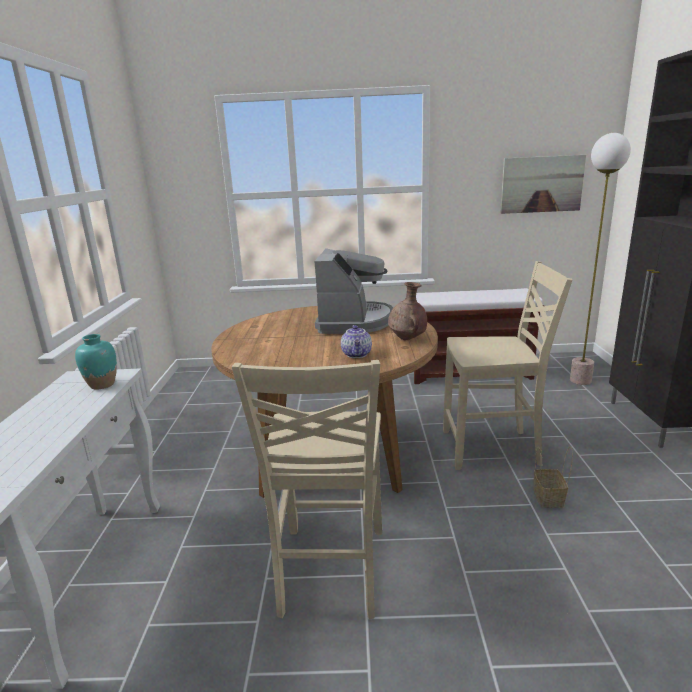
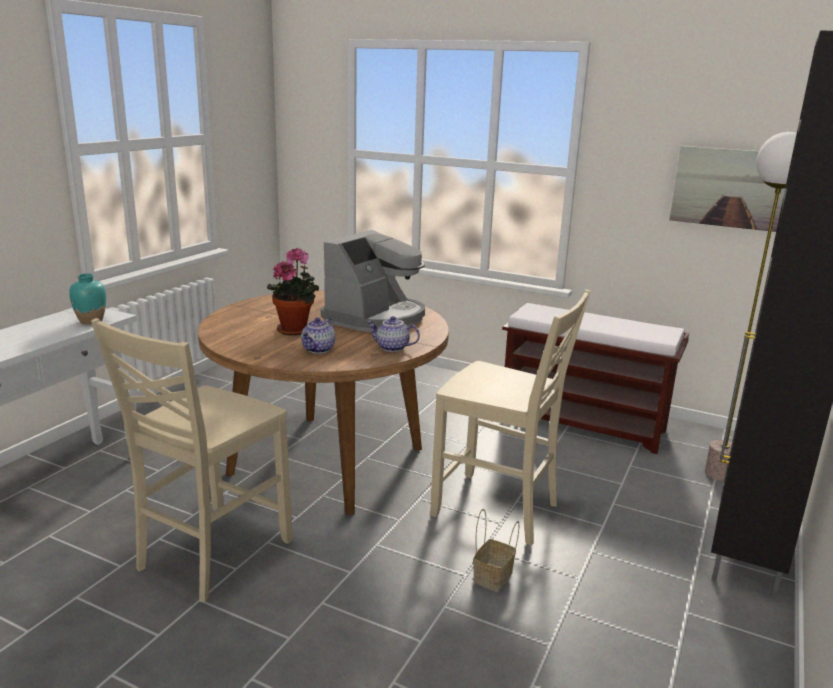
camera: 25 degrees right, 0 degrees up
(310, 344) = (296, 329): none -> potted plant
(408, 339) = (392, 348): brown vase -> teapot

